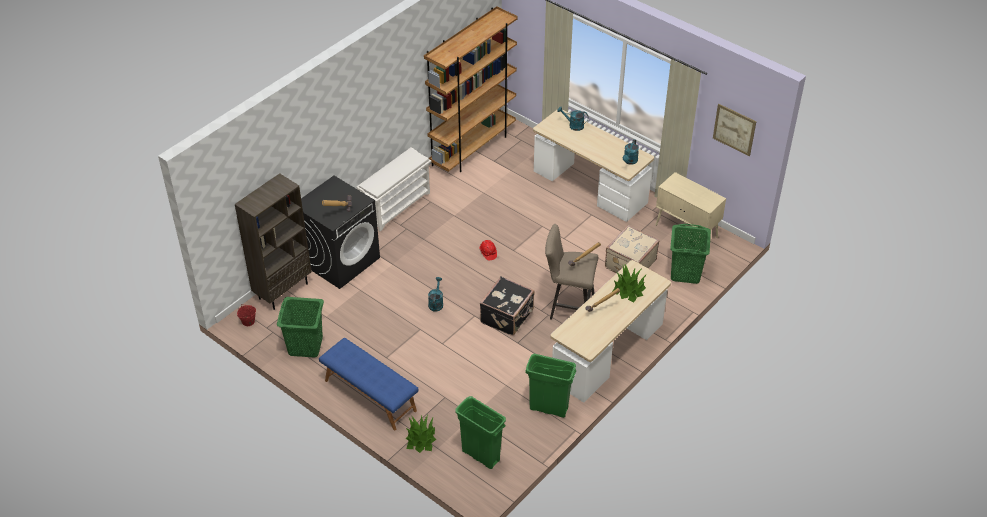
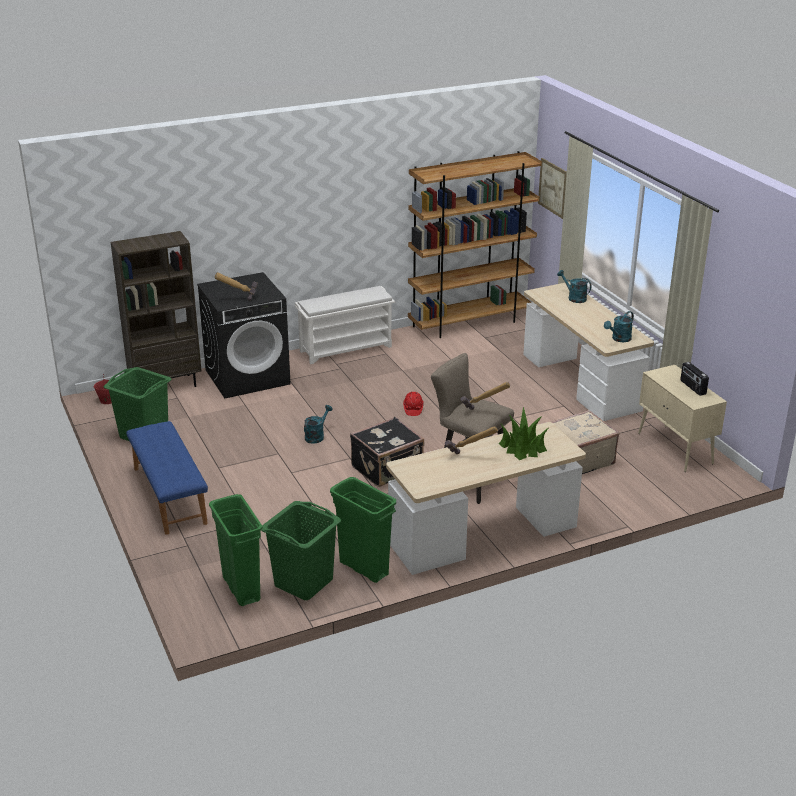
camera: 25 degrees right, 15 degrees down
(421, 439) = (187, 551): potted plant -> none
(686, 272) = (646, 486): green laundry basket -> green laundry basket (304, 582)
(698, 192) = (692, 387): none -> radio
(734, 129) = (747, 299): picture -> picture (553, 188)

